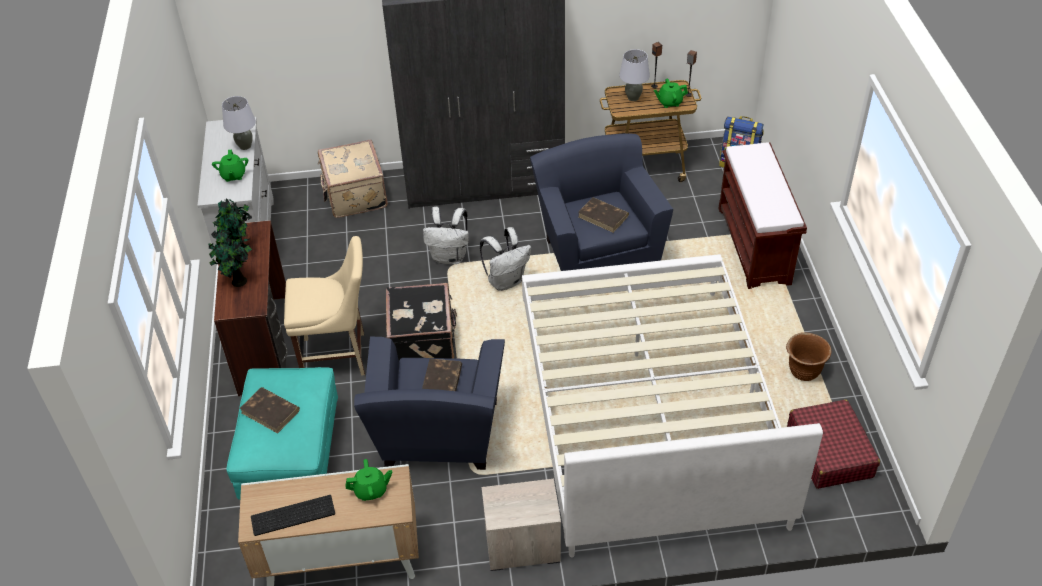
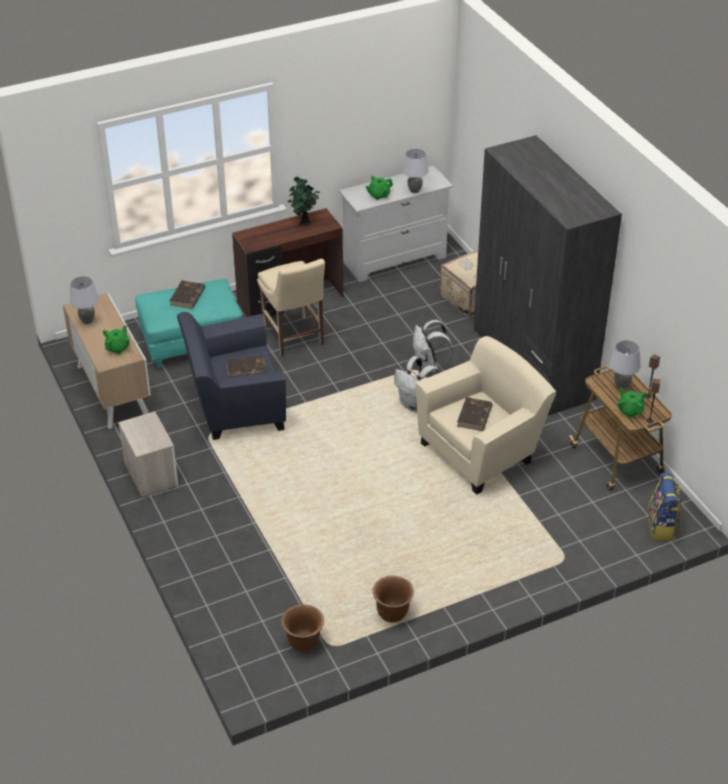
camera: 70 degrees right, 5 degrees down
(238, 282) = (272, 232): potted plant -> none
(292, 517) = (87, 321): keyboard -> grey table lamp
(371, 490) = (118, 348): green teapot -> green teapot turned 120 degrees counterclockwise
(423, 341) = (328, 377): black suitcase -> none
(597, 250) = (481, 451): blue armchair -> beige armchair
(647, 413) = (303, 519): white bed -> none
(754, 246) = (544, 556): brown bench -> none
(829, 452) = (303, 642): red suitcase -> brown planter

